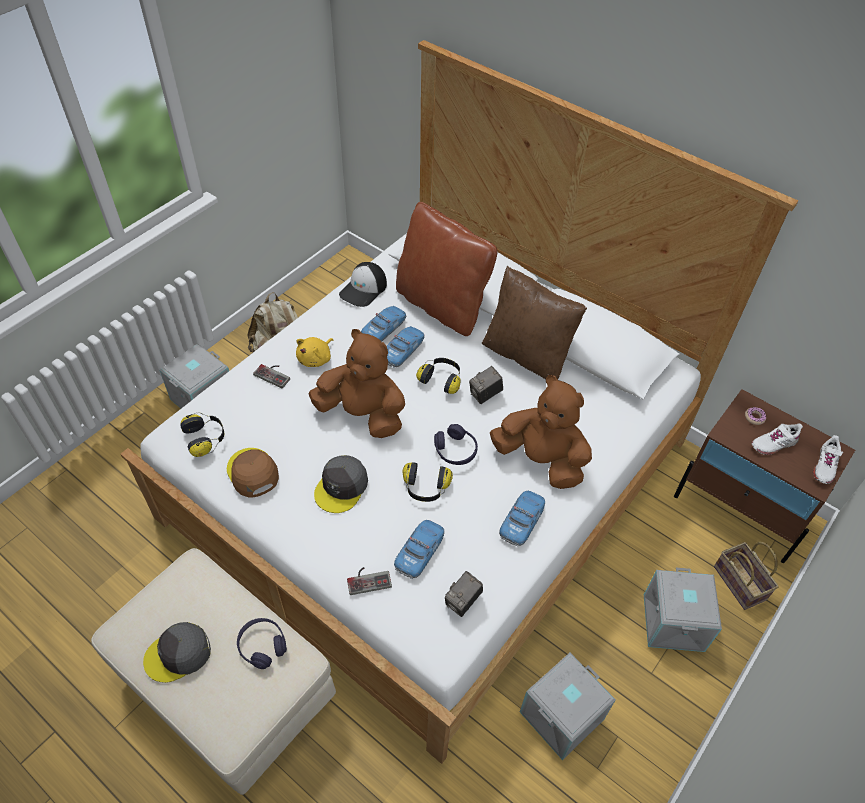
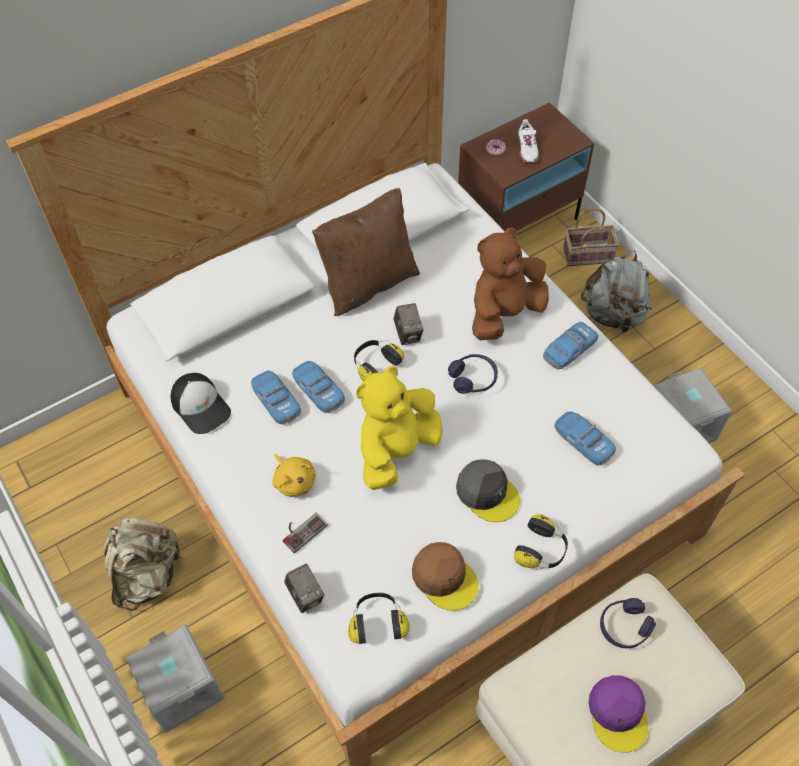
camera: 70 degrees left, 5 degrees up
(178, 654) = (618, 713): grey cap -> purple cap
(252, 473) = (445, 577): brown cap -> brown cap turned 120 degrees counterclockwise
(362, 414) = (396, 450): brown plush toy -> yellow plush toy
(368, 579) = (604, 493): game controller -> none
(425, 488) = (510, 418): headphones -> headphones (542, 550)
(442, 305) = (263, 336): brown pillow -> none
(463, 602) = (644, 421): camera -> camera (305, 595)
(522, 521) = (569, 349): toy car -> toy car turned 90 degrees counterclockwise
(674, 623) = (613, 314): grey storage box -> grey backpack
(824, 465) = (559, 127): white shoe -> none

